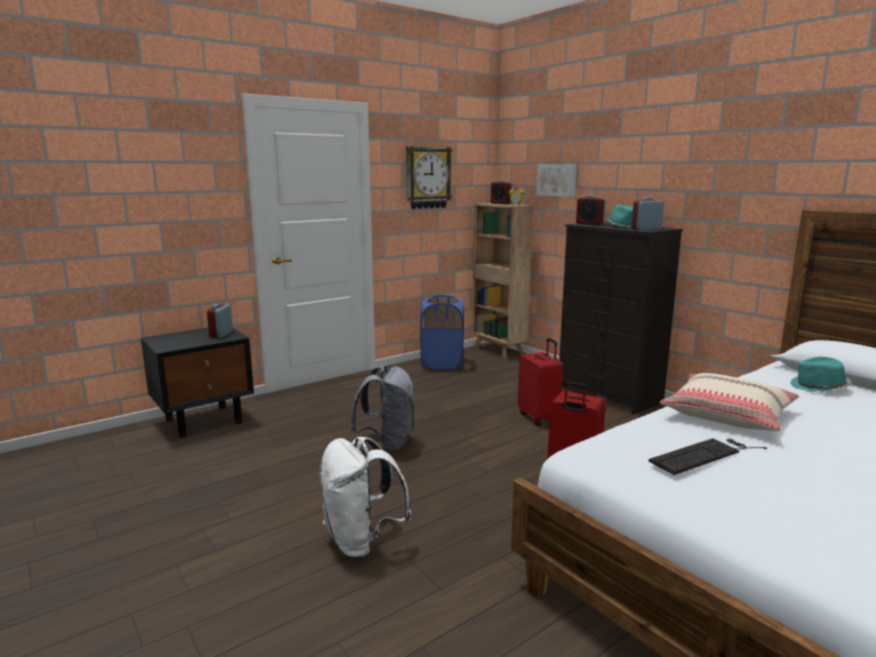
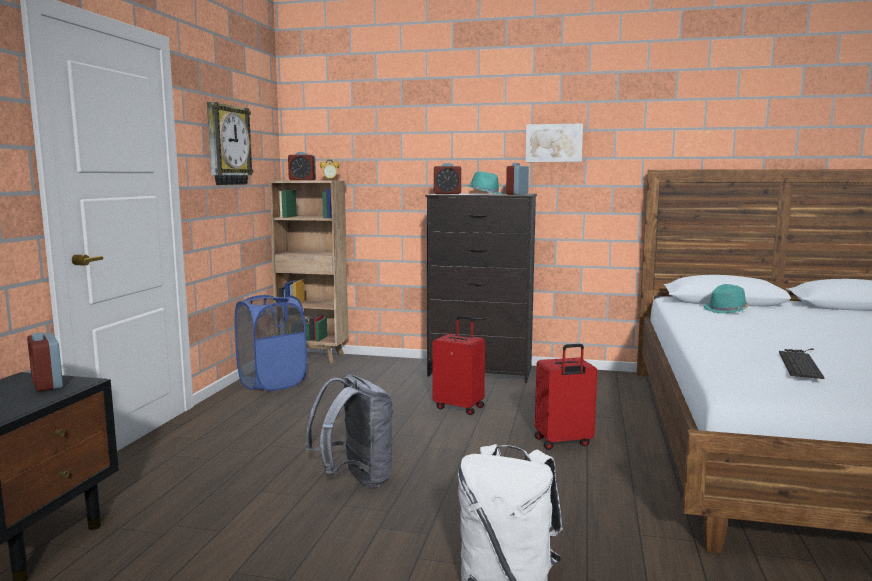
camera: 40 degrees left, 5 degrees down
(557, 180) = (375, 151): picture -> picture (554, 143)
(728, 415) = (734, 337): beige pillow -> none

